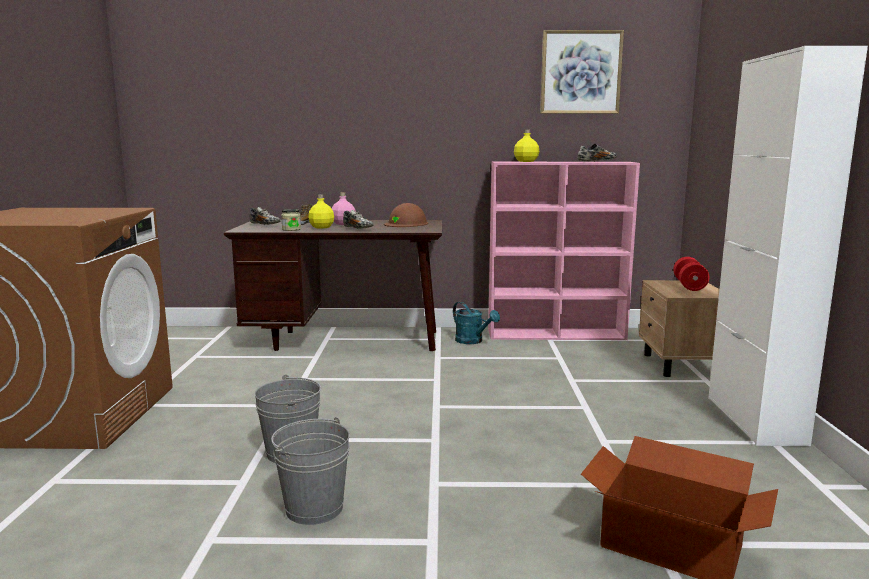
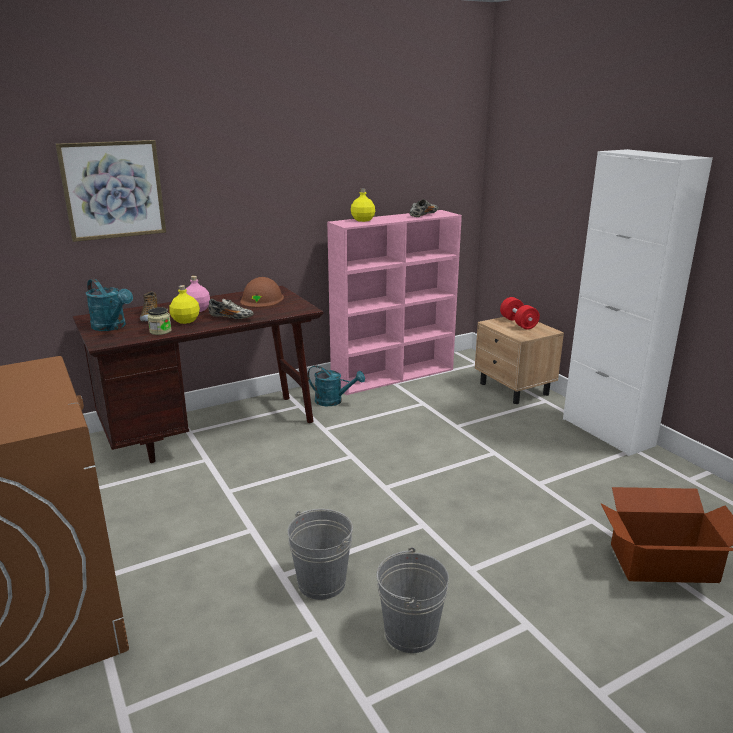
camera: 30 degrees left, 10 degrees up
(265, 225) = (112, 327): shoe -> turquoise watering can
(580, 72) = (399, 127): picture -> picture (113, 190)

